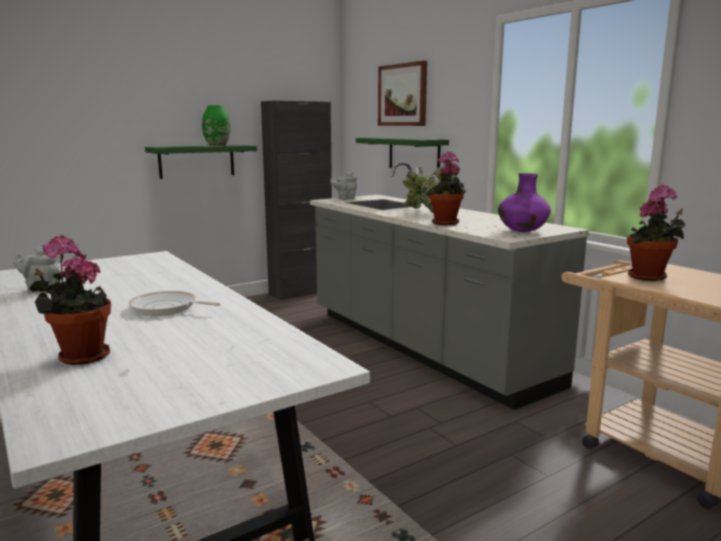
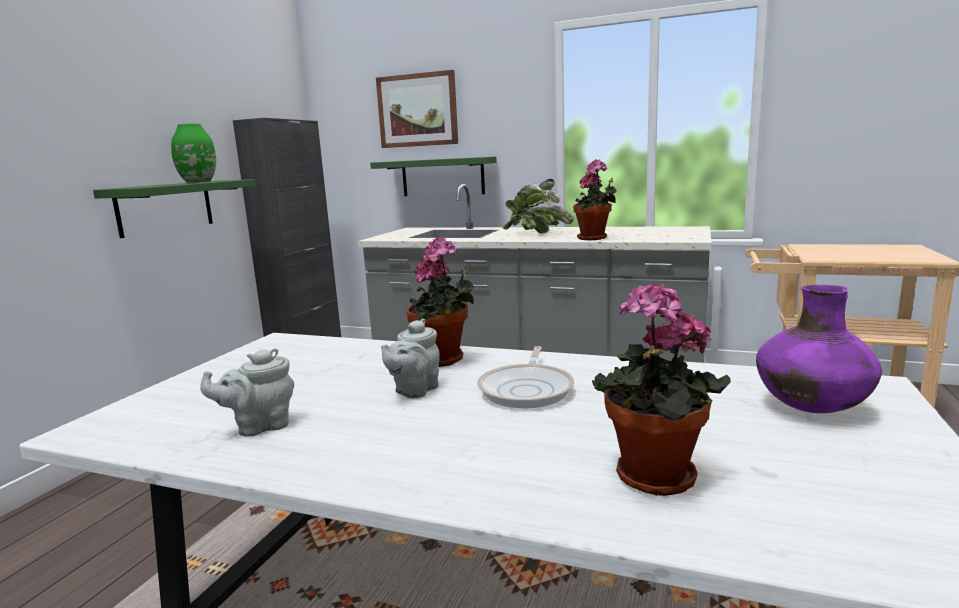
camera: 35 degrees left, 0 degrees up
(167, 308) = (527, 389): frying pan -> frying pan turned 60 degrees counterclockwise
(345, 199) = (393, 235): grey teapot -> grey teapot (414, 391)
(522, 231) = (678, 234): purple vase -> purple vase (811, 408)
(649, 278) = (828, 254): potted plant -> potted plant (444, 360)

